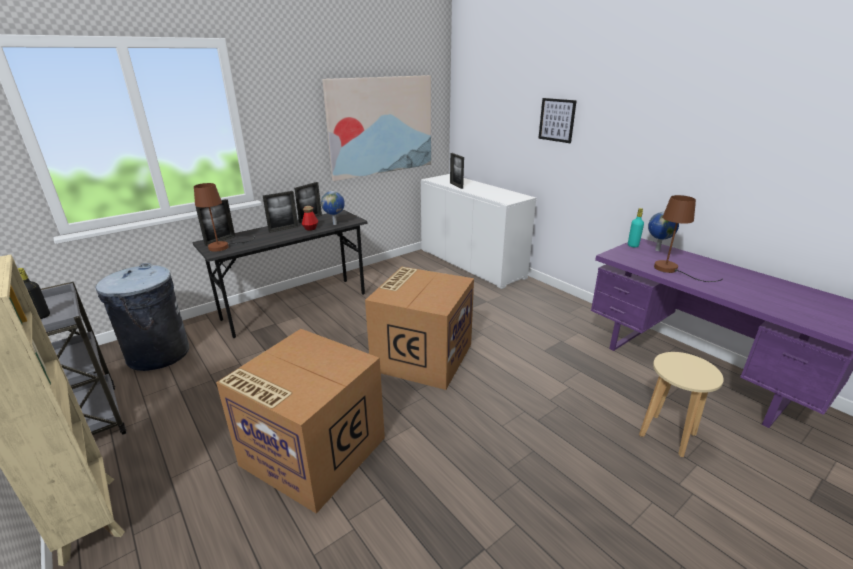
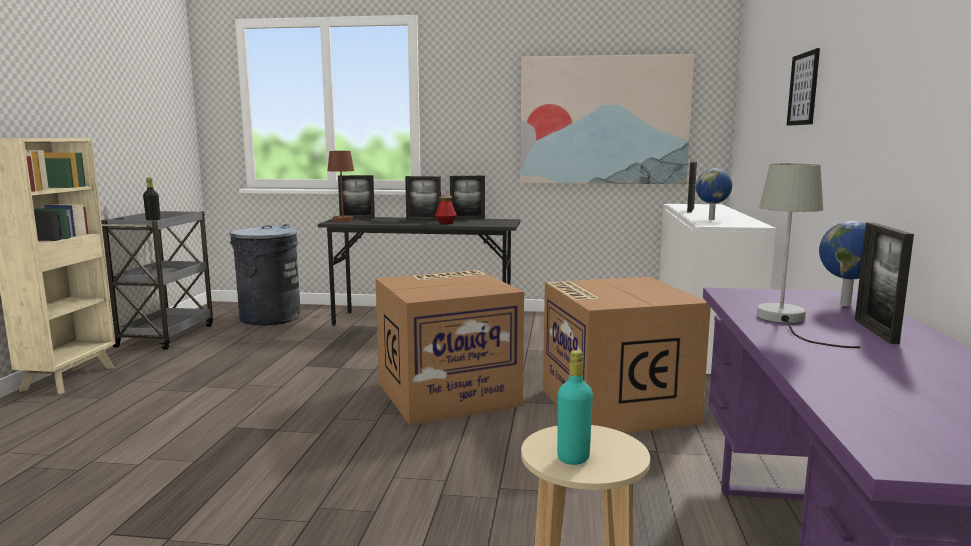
camera: 45 degrees right, 15 degrees down
(311, 451) = (221, 409): cardboard box -> cardboard box (614, 405)
(335, 224) = (477, 224): globe -> globe (712, 219)
(633, 245) = (812, 293): turquoise bottle -> turquoise bottle (573, 458)
(672, 270) = (786, 321): brown table lamp -> grey table lamp
(700, 265) = (875, 331): none -> picture frame

